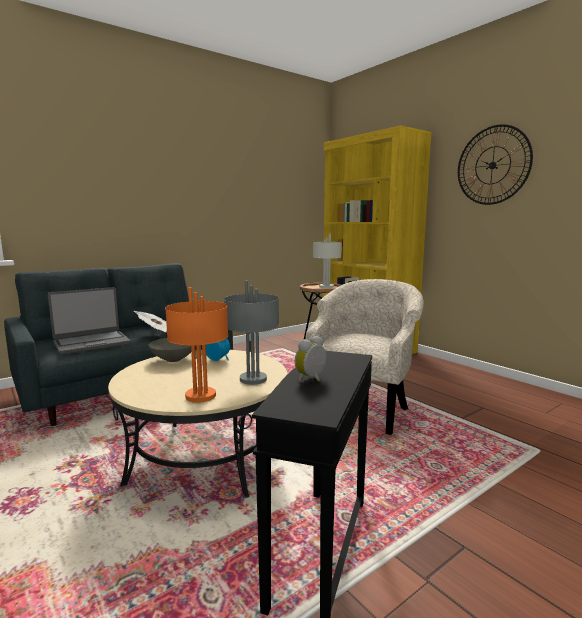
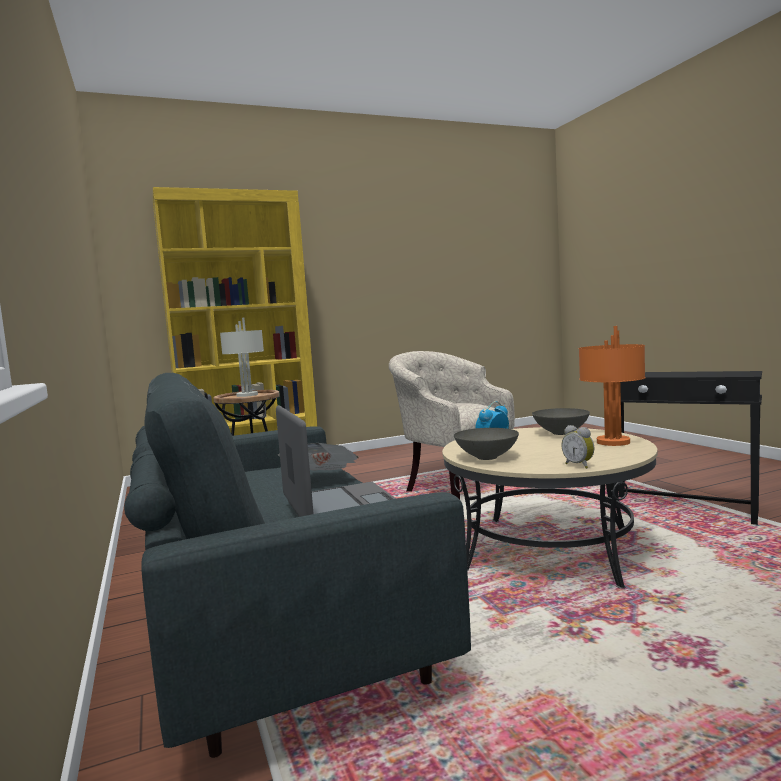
camera: 75 degrees left, 5 degrees down
(253, 379) = (560, 433): grey table lamp -> grey bowl
(312, 379) = (684, 374): alarm clock -> alarm clock (579, 465)
(492, 165) = (358, 247): wall clock -> none

